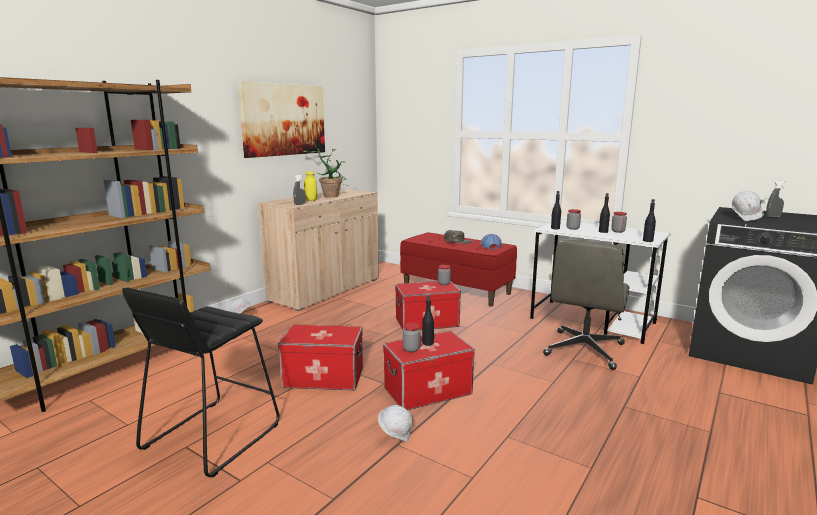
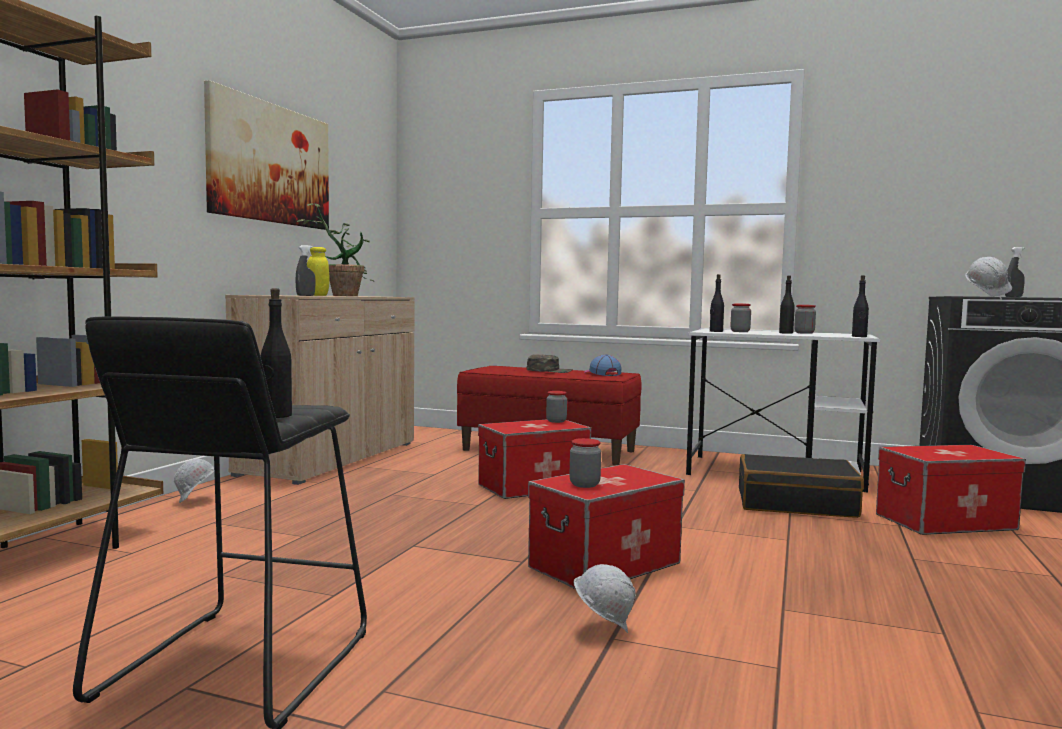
camera: 15 degrees left, 10 degrees down
(324, 377) = (408, 562): storage box -> storage box (945, 522)
(427, 343) = (603, 477): black bottle -> black bottle (276, 416)
(584, 350) = (796, 503): grey office chair -> black suitcase

